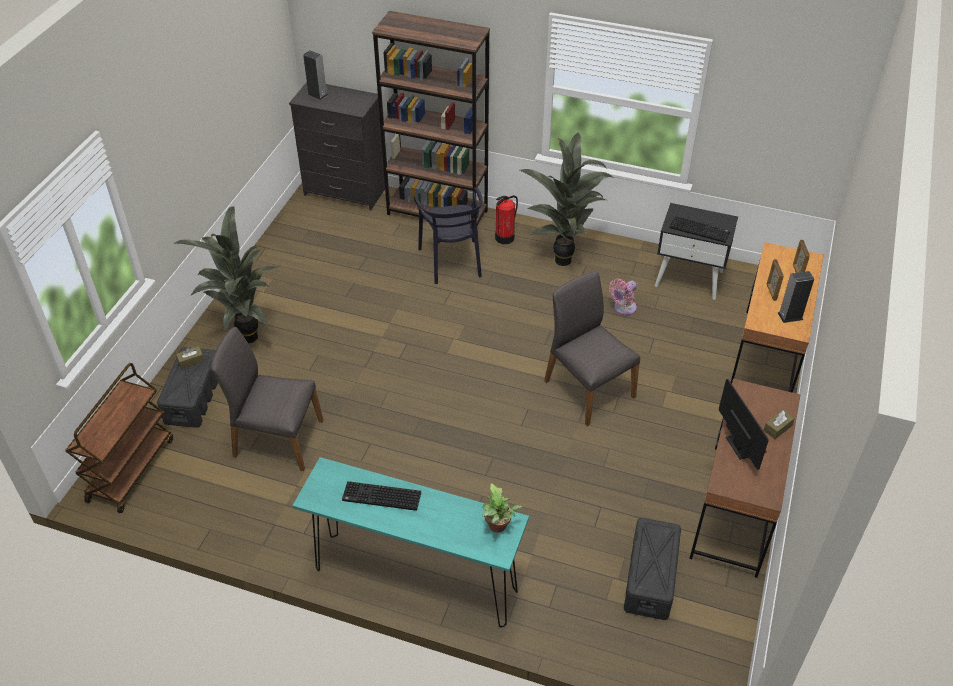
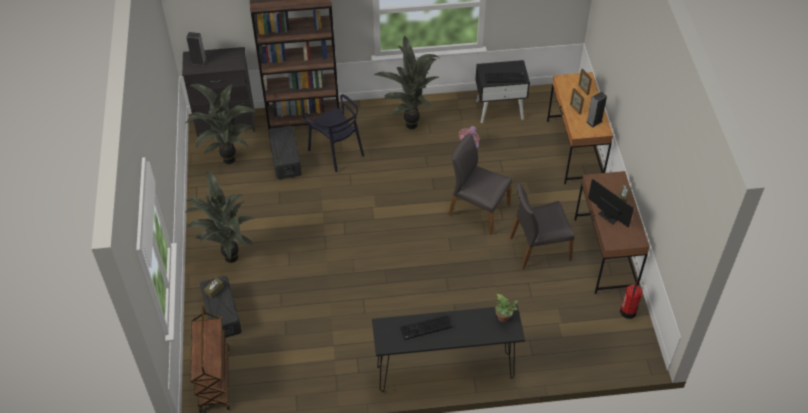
camera: 25 degrees left, 5 degrees up
(277, 439) = (299, 320): grey chair -> grey chair (538, 248)
(320, 232) = (229, 162): none -> potted plant
(415, 580) = (445, 372): turquoise console table -> black console table
(505, 238) = (362, 121): fire extinguisher -> fire extinguisher (628, 311)
(650, 578) = (579, 314): black storage box -> black storage box (285, 159)

